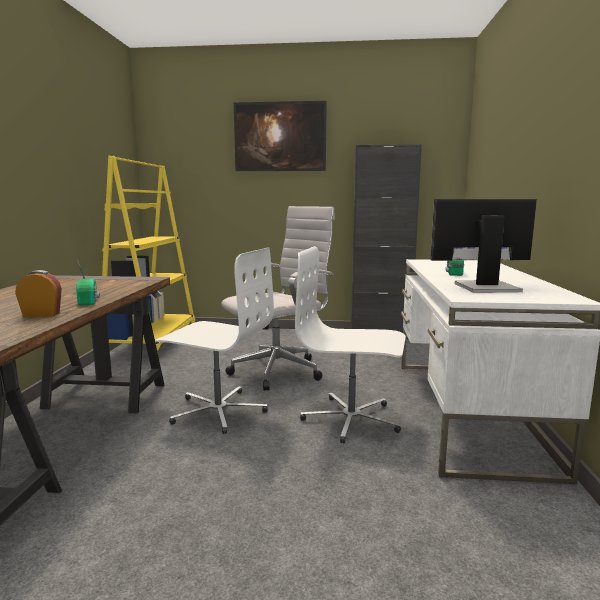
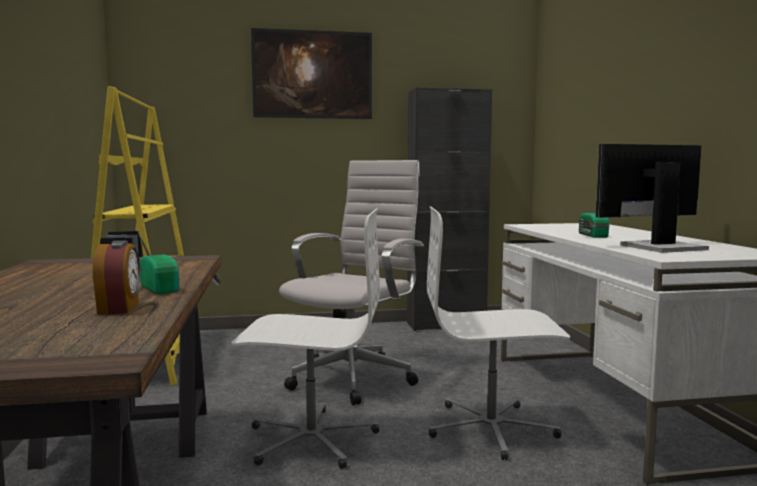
camera: 15 degrees left, 5 degrees down
(42, 314) = (120, 308): alarm clock -> alarm clock turned 105 degrees clockwise

